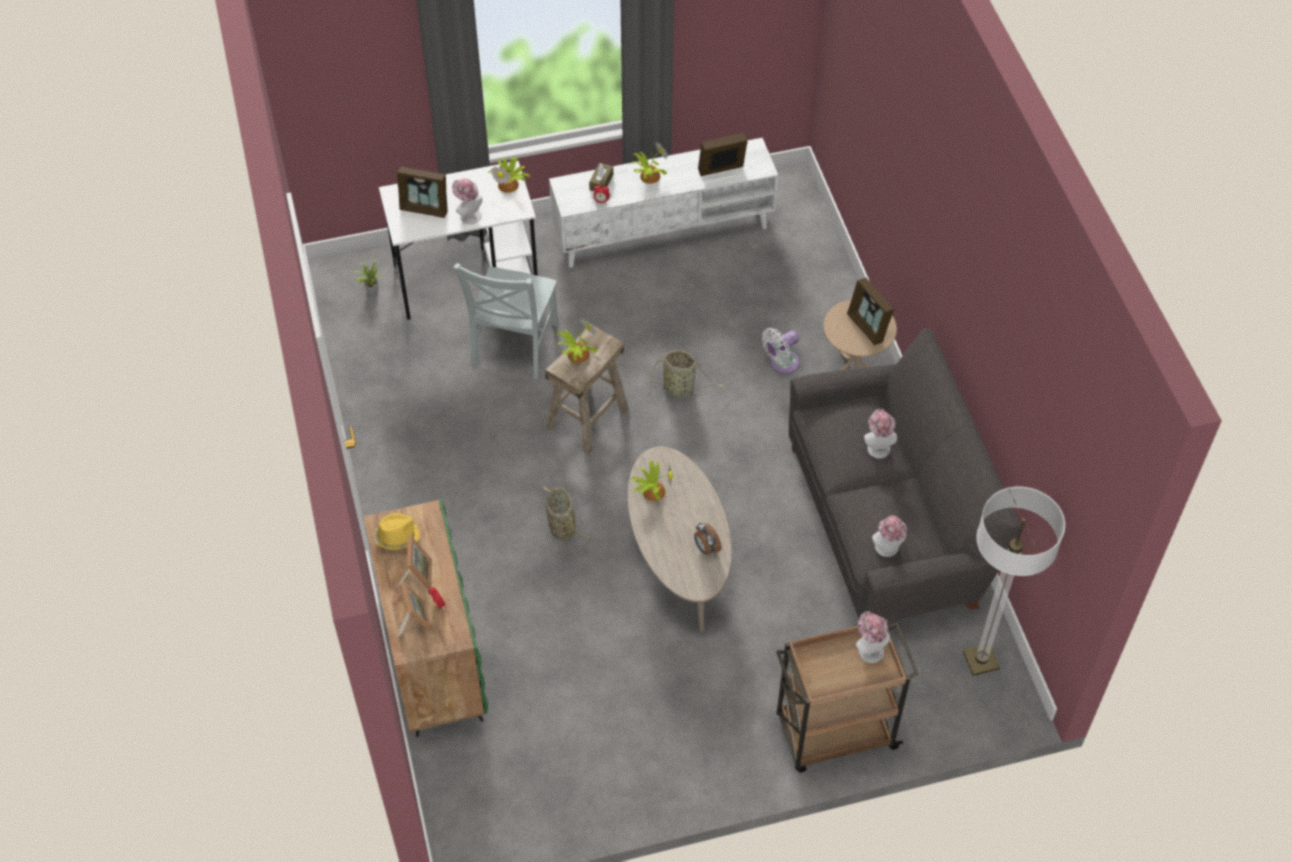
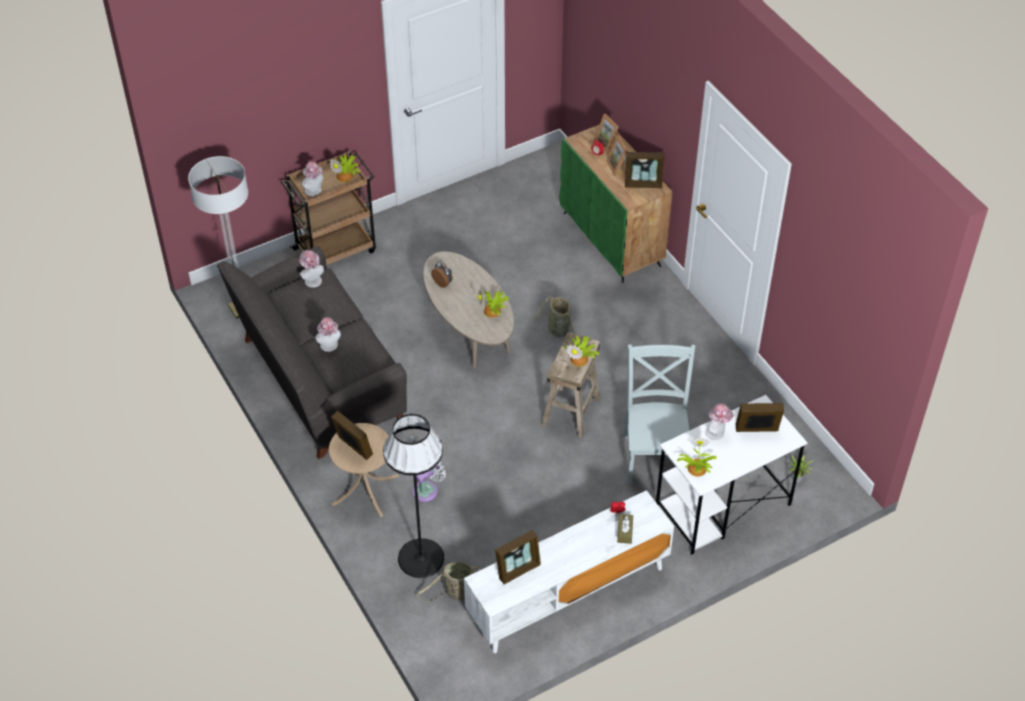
camera: 165 degrees right, 5 degrees down
(396, 536) = (643, 184): yellow hat -> picture frame
(648, 176) = (584, 548): potted plant -> potted plant (346, 176)
(681, 389) = (505, 450): basket -> basket (457, 593)
(805, 294) = (420, 558): none -> black floor lamp

